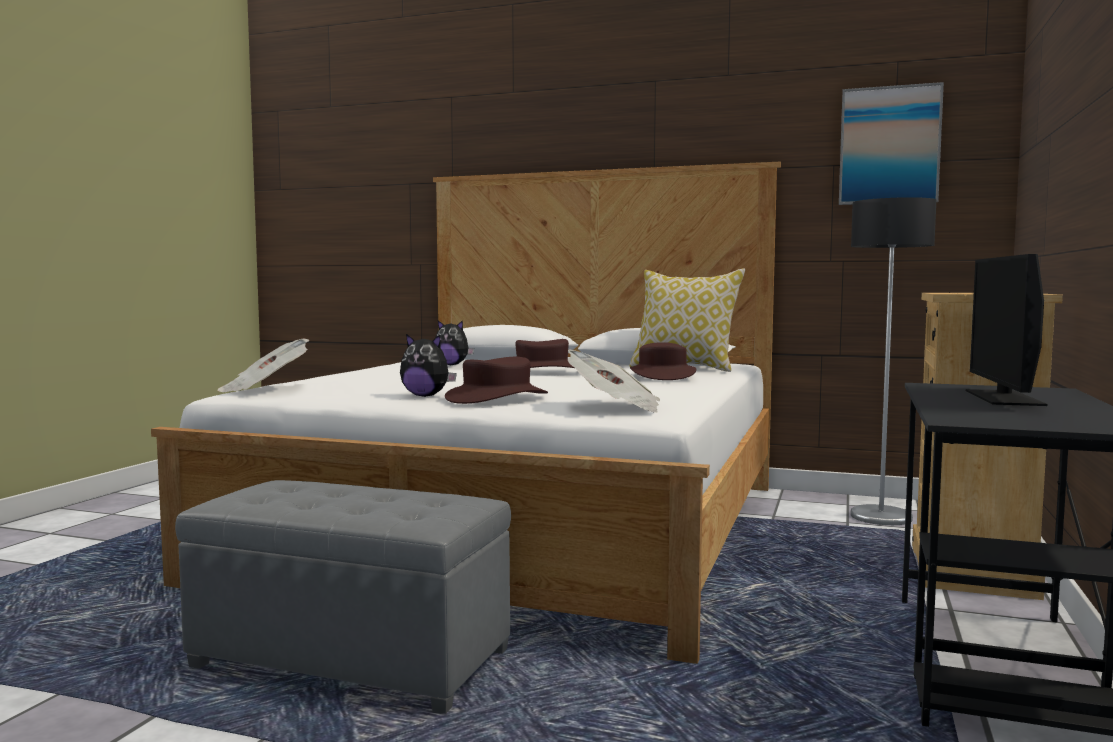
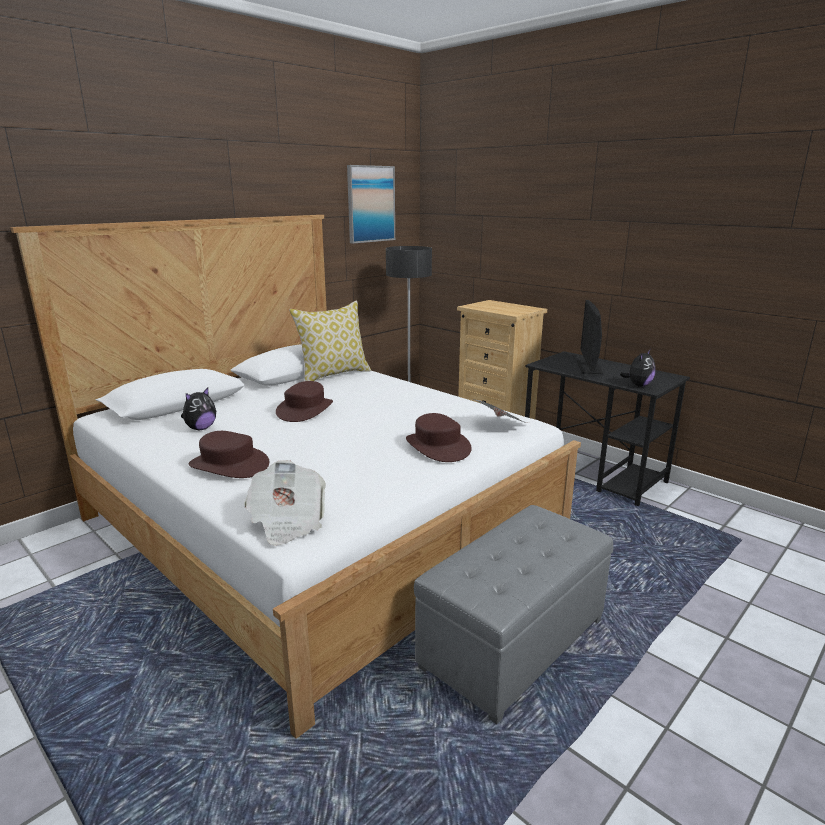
camera: 65 degrees left, 15 degrees up
(426, 396) = (401, 465): plush toy -> plush toy (638, 385)
(662, 376) = (374, 388): brown hat -> brown hat (229, 465)
(1003, 398) = (589, 367): monitor -> monitor turned 60 degrees clockwise

